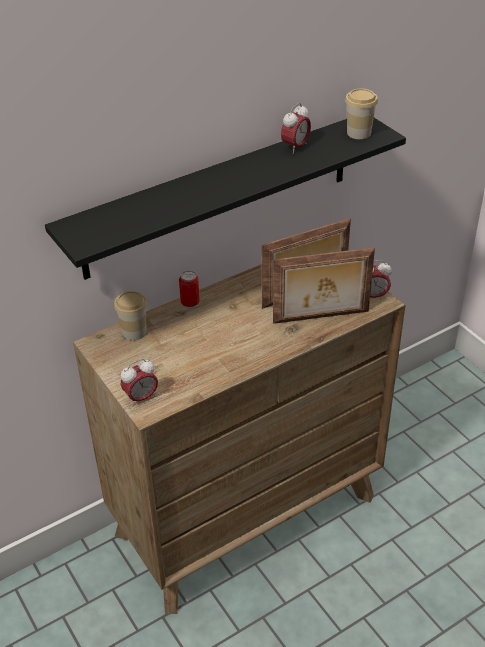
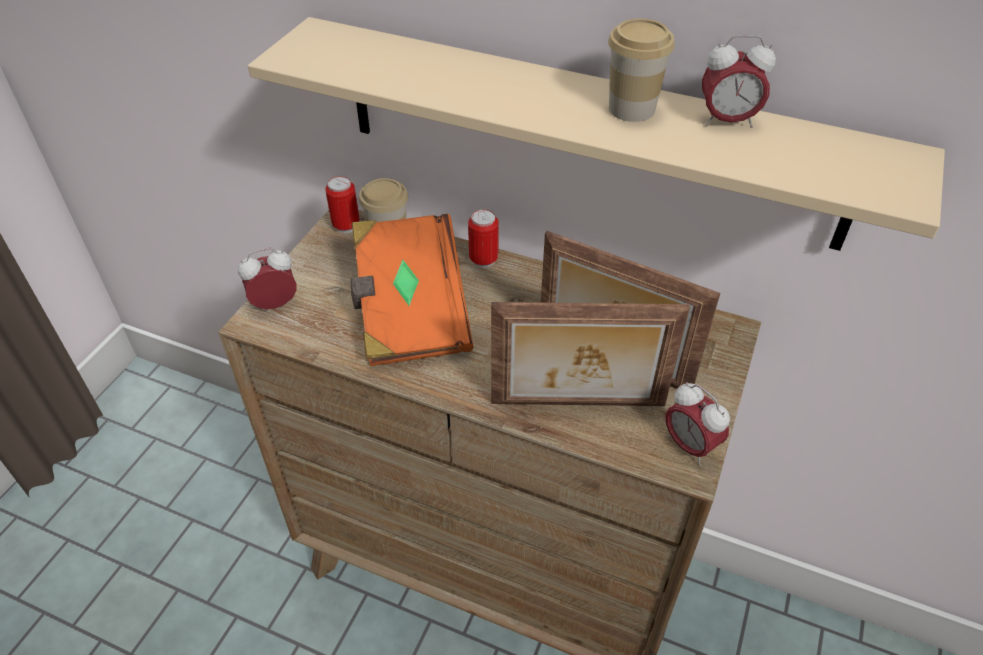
camera: 55 degrees right, 5 degrees up
(101, 344) = (346, 226): none -> can
(141, 397) = (275, 304): alarm clock -> alarm clock turned 135 degrees clockwise
(202, 347) = (409, 311): none -> orange book
(219, 195) = (586, 132): black shelf -> beige shelf
(321, 318) = (578, 406): picture frame -> picture frame turned 45 degrees counterclockwise
(358, 133) = (865, 167): cup -> cup (631, 109)

